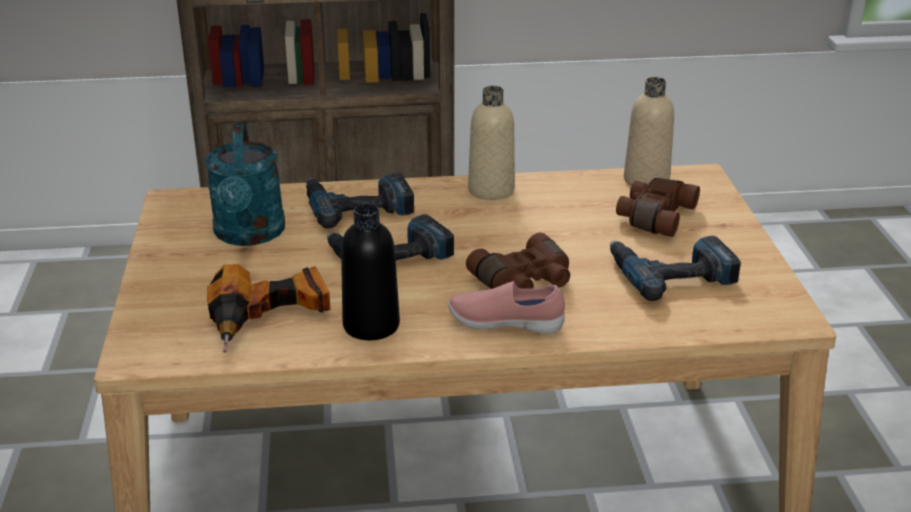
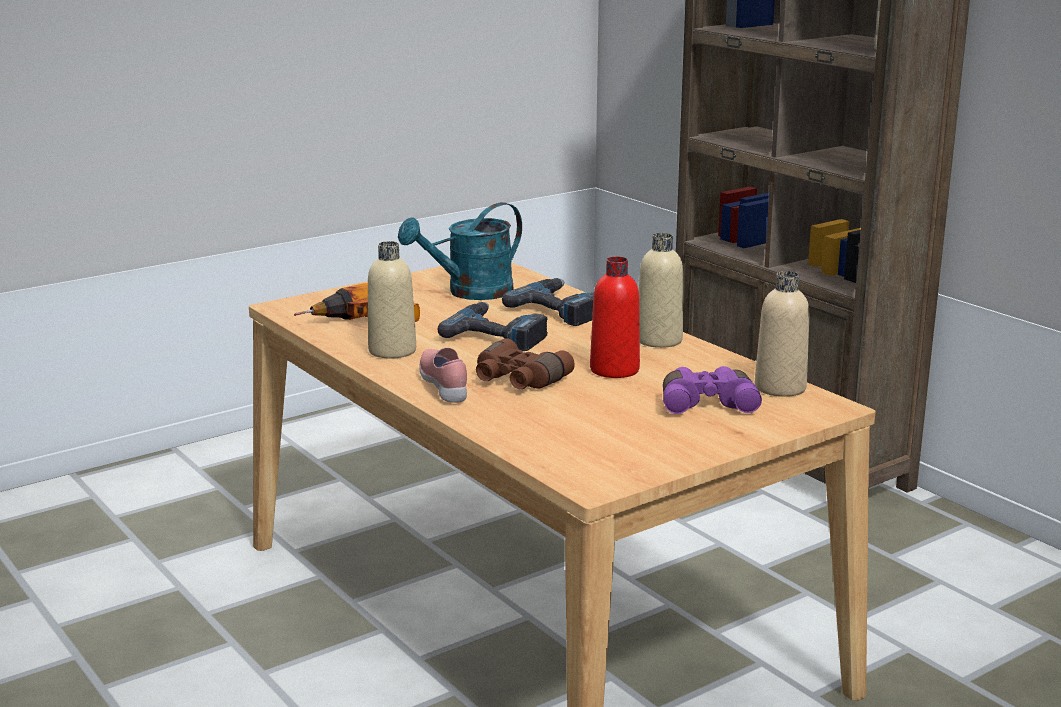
camera: 60 degrees right, 10 degrees down
(371, 325) = (392, 351): black bottle -> beige bottle
(542, 230) = (614, 370): none -> red bottle
(653, 217) = (707, 403): brown binoculars -> purple binoculars
(671, 273) = (608, 426): power drill -> none

